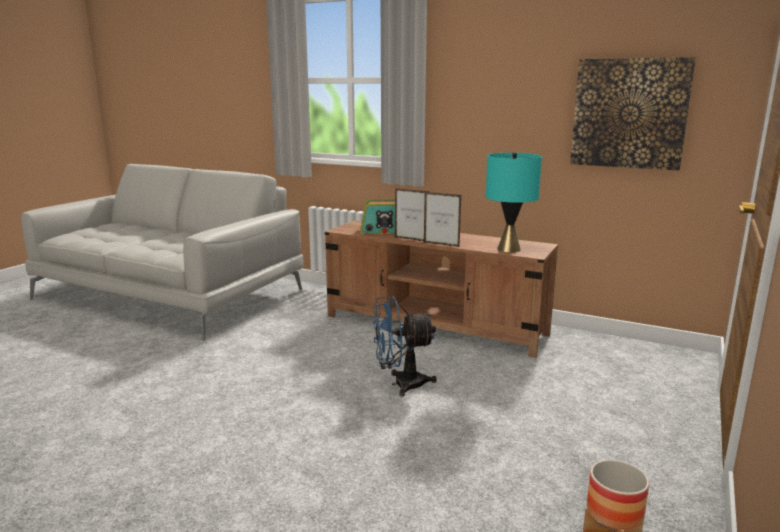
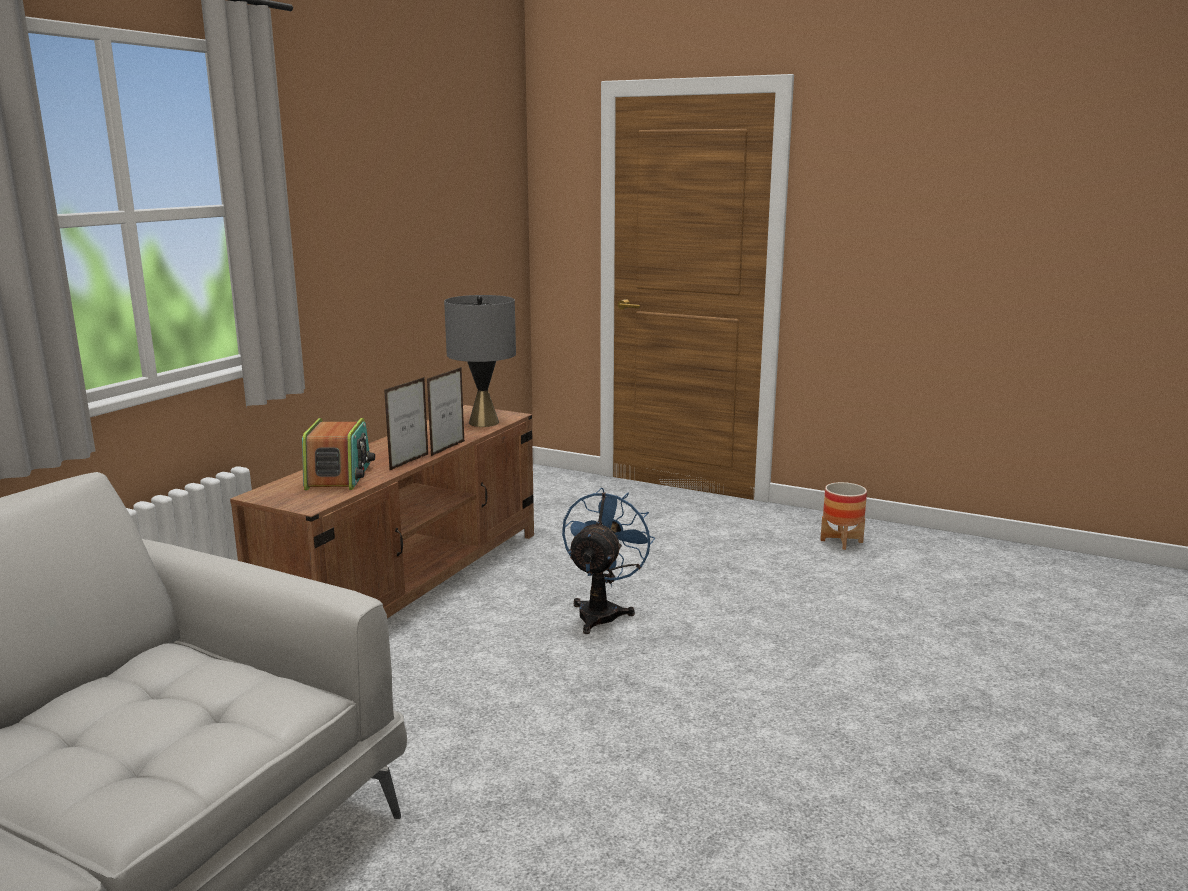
camera: 90 degrees left, 0 degrees up
(401, 384) = (602, 612): blue fan -> blue fan turned 150 degrees counterclockwise
(508, 249) = (483, 422): turquoise table lamp -> grey table lamp
(629, 113) = (463, 234): picture -> none

